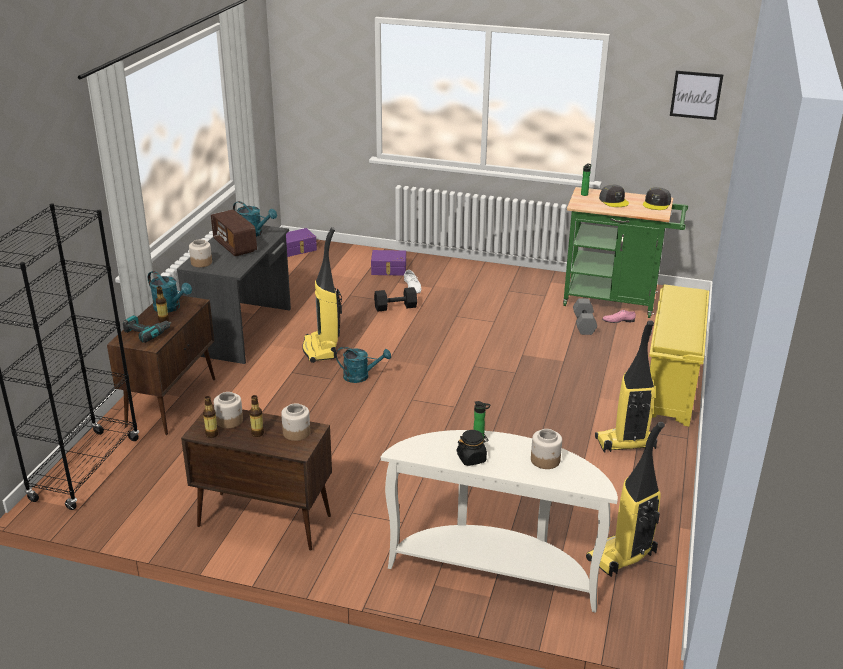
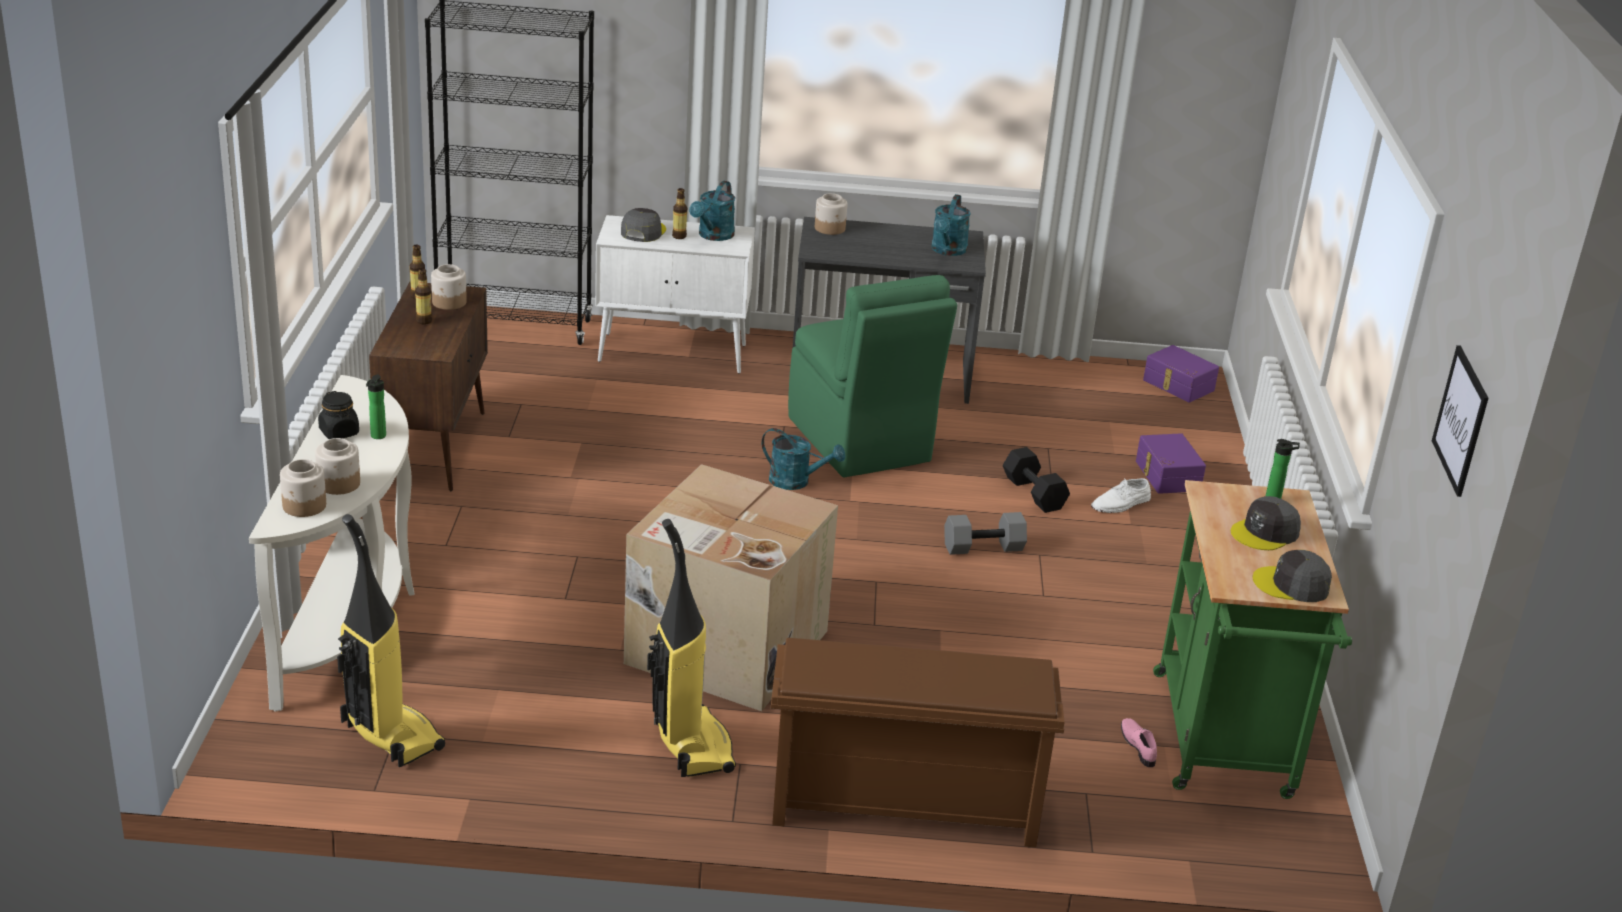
camera: 75 degrees right, 0 degrees up
(146, 332) = (643, 231): power drill -> grey cap
(172, 401) = (674, 353): brown cabinet -> white cabinet
(235, 246) = (896, 243): radio -> none
(297, 433) = (429, 343): jar -> jar (304, 506)
(321, 349) = (860, 442): vacuum cleaner -> green chair
(361, 376) = (796, 482): turquoise watering can -> turquoise watering can turned 60 degrees counterclockwise
(533, 423) = (723, 647): none -> cardboard box
(583, 324) = (1095, 699): grey dumbbell -> grey dumbbell (984, 547)
(671, 388) = (901, 807): yellow shoe rack -> brown shoe rack

